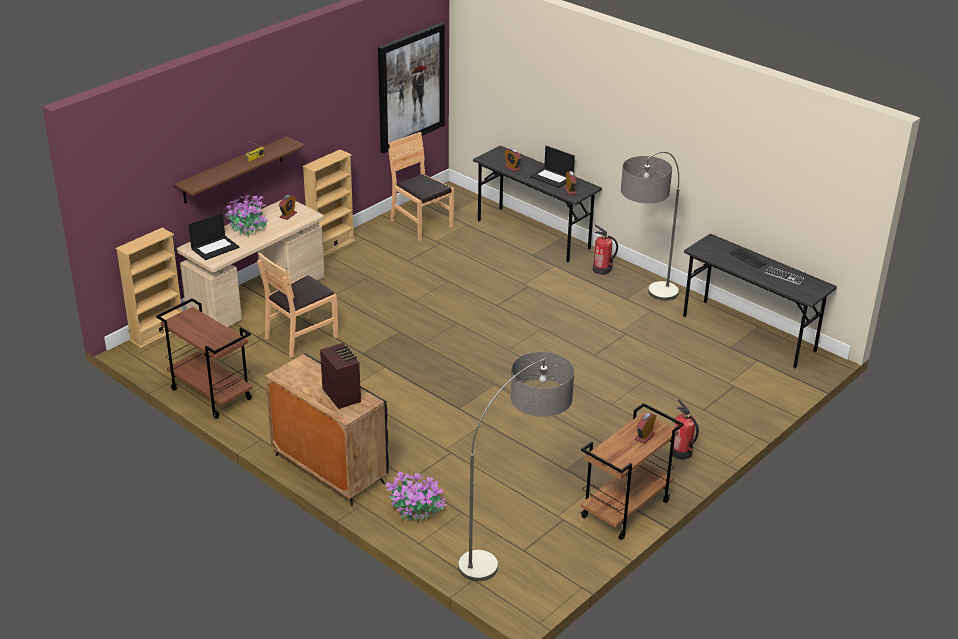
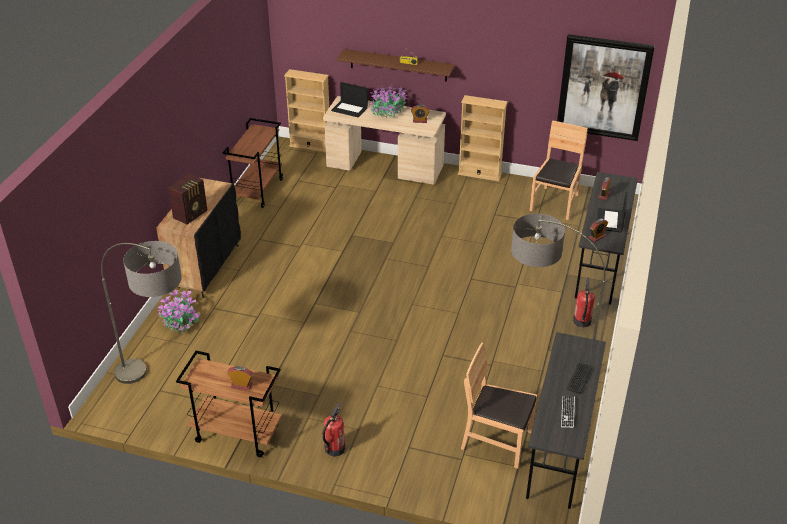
camera: 65 degrees right, 5 degrees up
(301, 337) = (351, 202): brown chair -> brown chair (496, 441)

